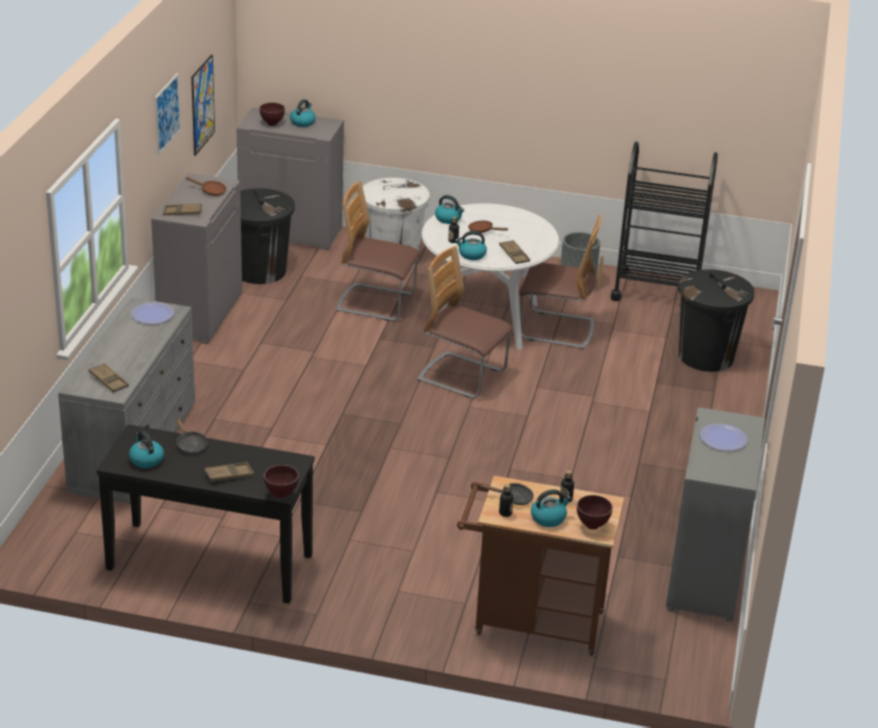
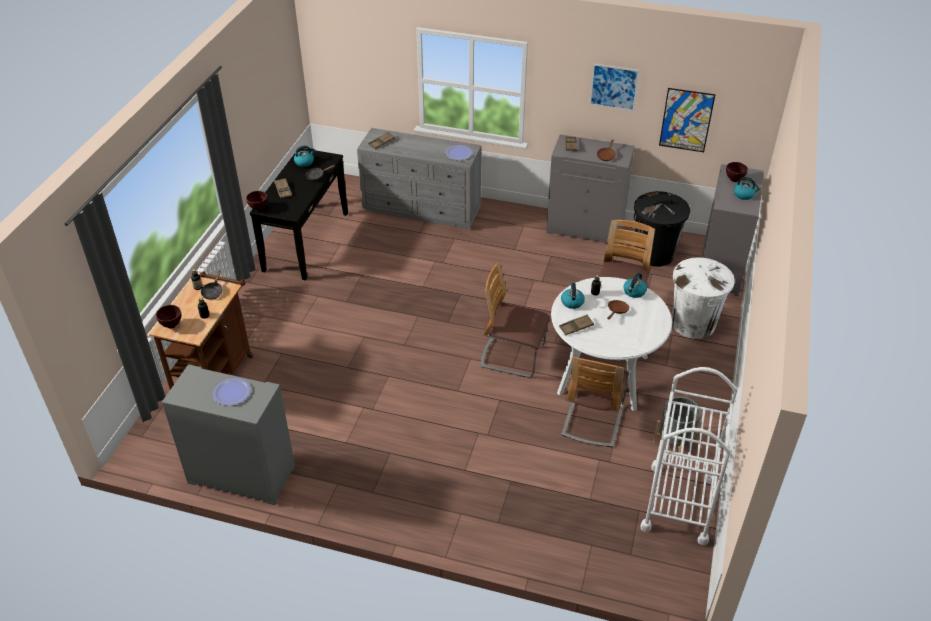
camera: 95 degrees right, 10 degrees up
(462, 376) = (512, 356): chair -> chair turned 105 degrees counterclockwise
(548, 518) = (187, 306): kettle -> none
(656, 291) = (678, 503): black cart -> white cart
(706, 356) = (559, 526): black trash can -> none

